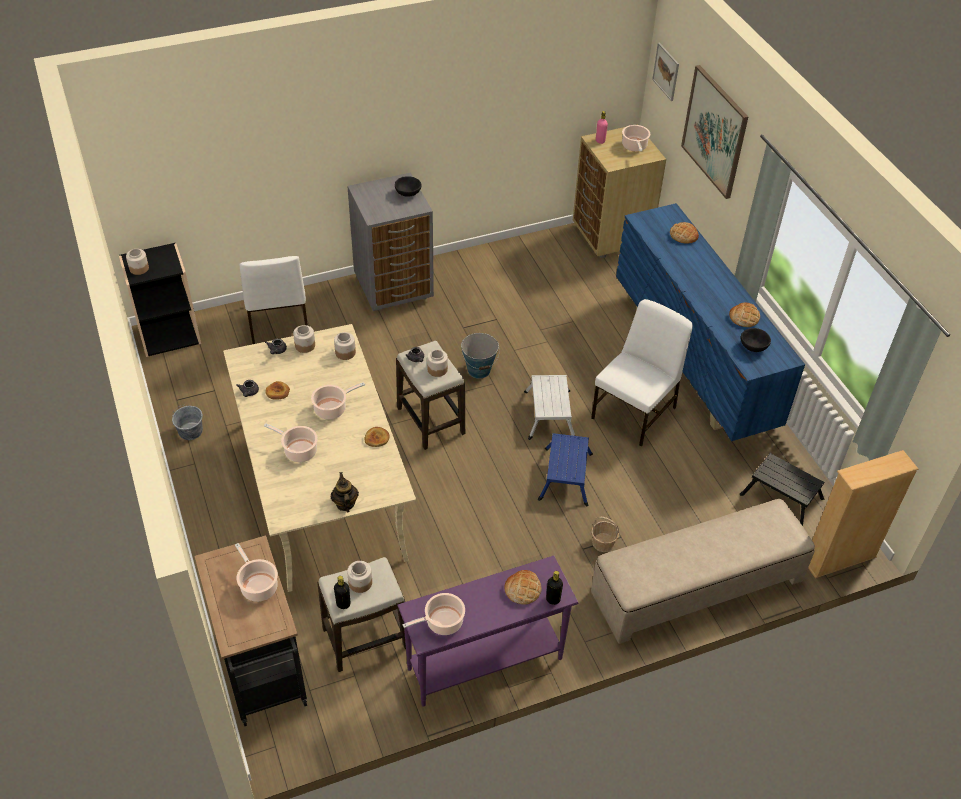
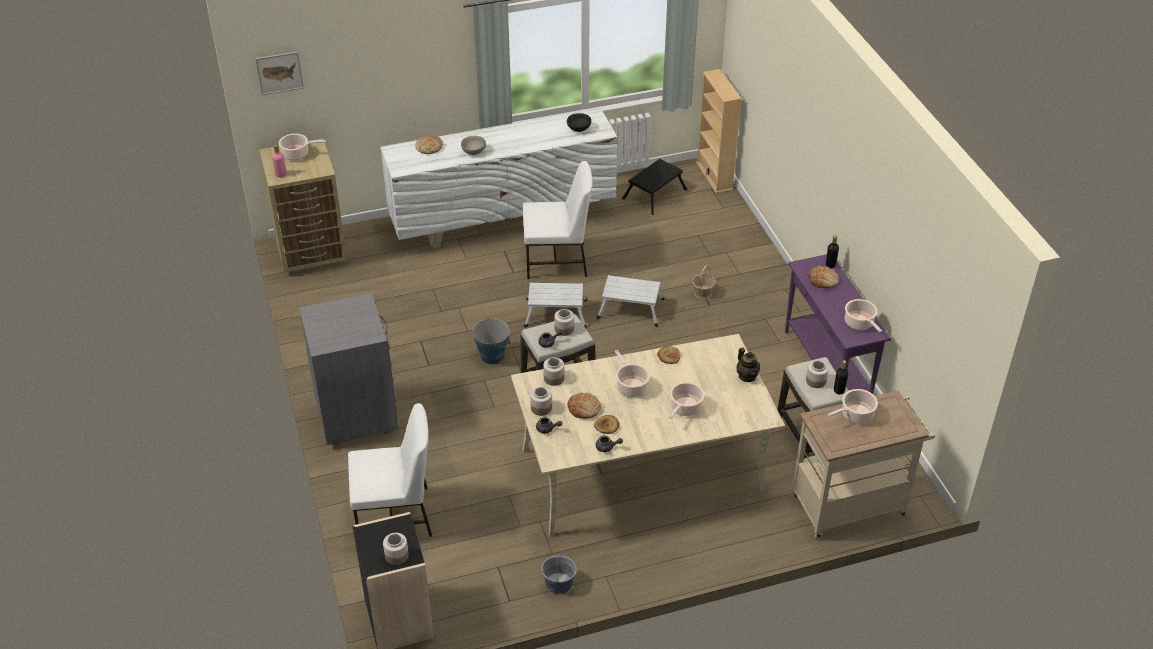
camera: 85 degrees left, 5 degrees down
(263, 672) = (851, 506): black cart -> beige cart
(345, 504) = (747, 376): teapot -> teapot turned 105 degrees counterclockwise
(408, 193) = (337, 310): black bowl -> none
(565, 476) = (631, 308): blue step ladder -> white step ladder
(635, 412) = (557, 261): white chair -> white chair turned 135 degrees clockwise
(685, 267) = (473, 151): none -> beige bowl
(692, 365) = (503, 221): blue cabinet -> white cabinet
(696, 587) = (744, 248): beige bench -> none
(715, 131) = (380, 61): picture -> none
(744, 317) = (543, 129): bread -> bread (584, 408)

